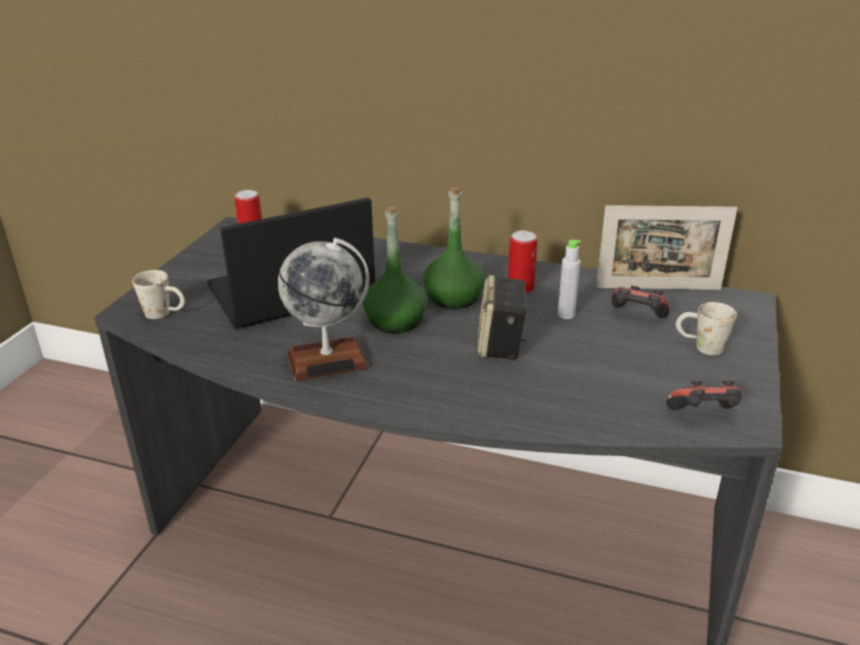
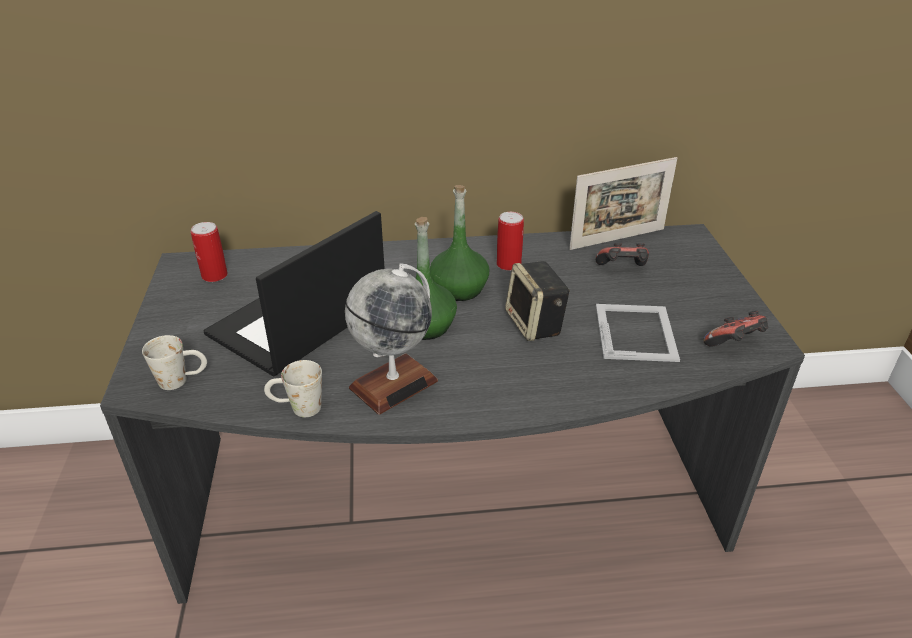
camera: 25 degrees left, 5 degrees up
(566, 314) = (565, 281): grey bottle -> none
(601, 376) = (636, 331): none -> picture frame
(700, 346) = (687, 284): white mug -> white mug (297, 408)

